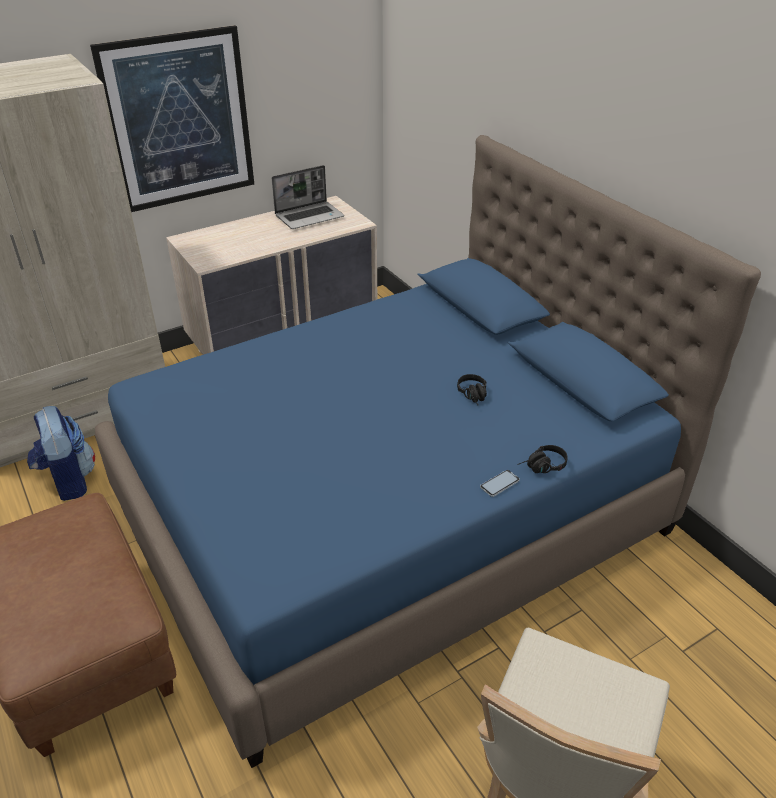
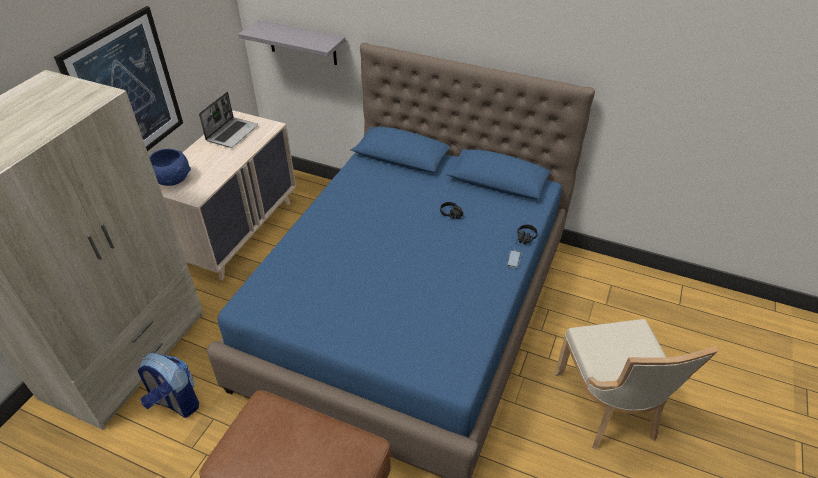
camera: 35 degrees left, 5 degrees up
(204, 240) = (173, 179): none -> blue bowl
(431, 128) = (302, 43): none -> grey shelf

